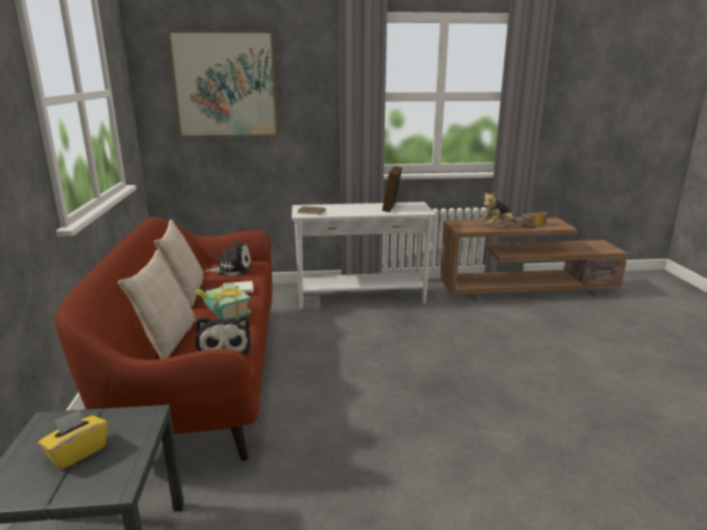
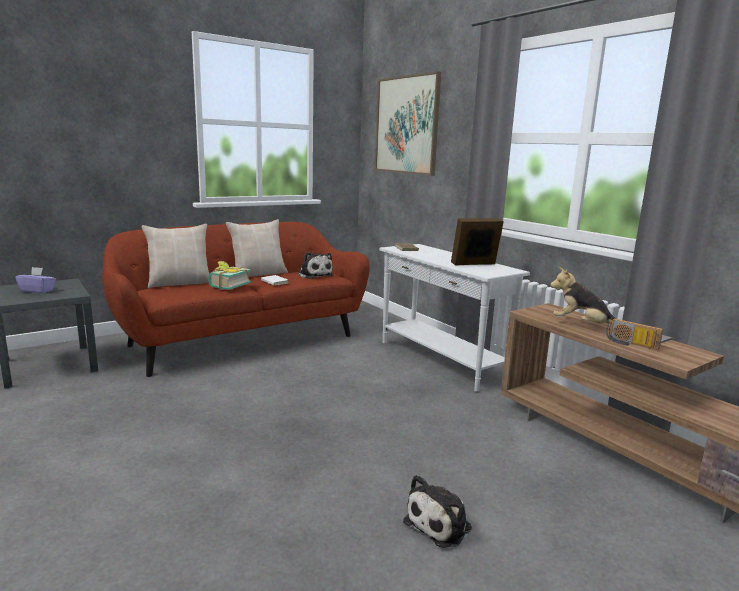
camera: 60 degrees right, 5 degrees down
(77, 452) = (37, 291): yellow tissue box -> purple tissue box
(224, 348) = (175, 295): plush toy -> plush toy (441, 524)

